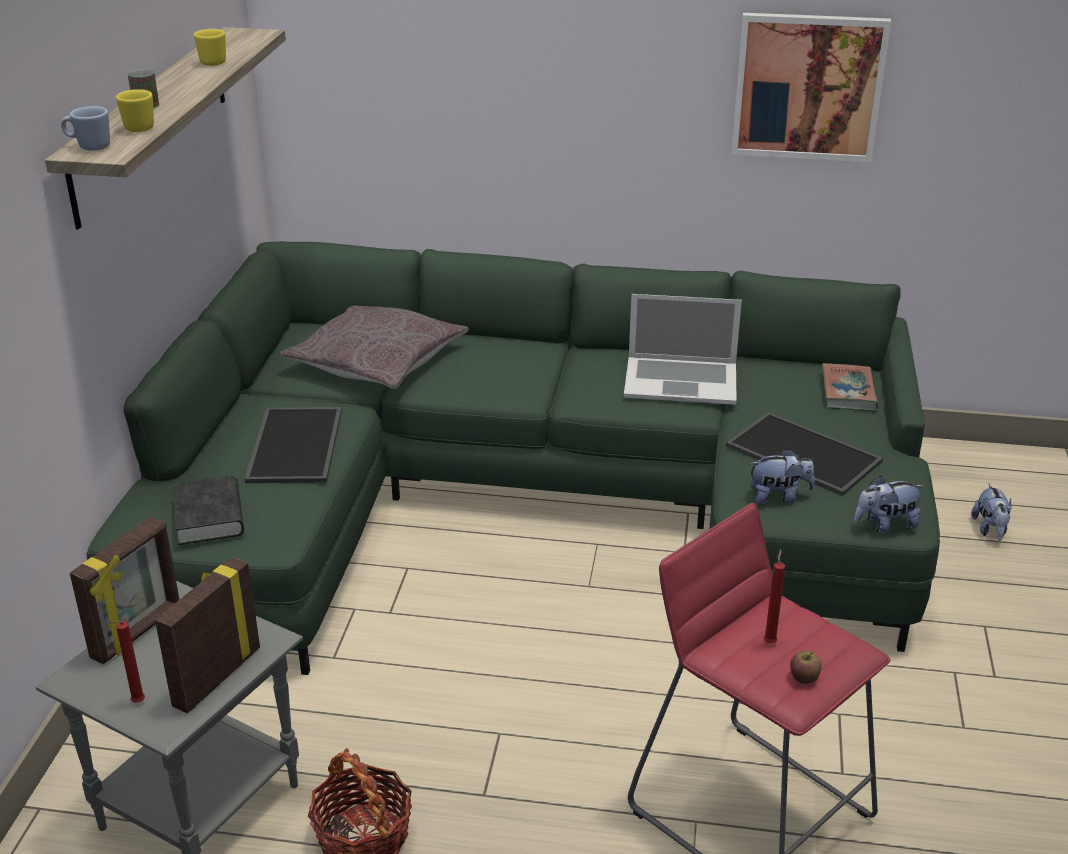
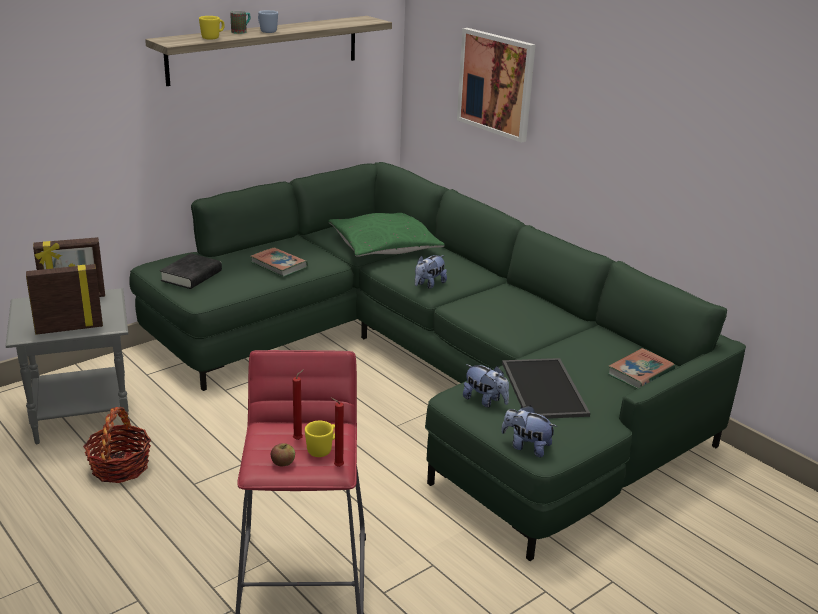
camera: 40 degrees right, 5 degrees down
(89, 146) = (172, 39): blue mug -> blue mug (266, 31)
(136, 703) = (28, 322): red candle -> red candle (337, 466)
(214, 61) = (318, 25): yellow mug -> yellow mug (323, 450)
(297, 446) = (279, 265): tray -> book
(376, 360) = (384, 246): grey pillow -> green pillow
(680, 380) = (533, 320): laptop -> none
(808, 87) = (699, 131): picture -> picture (496, 83)
(990, 530) = (716, 535): plush toy -> plush toy (429, 284)

